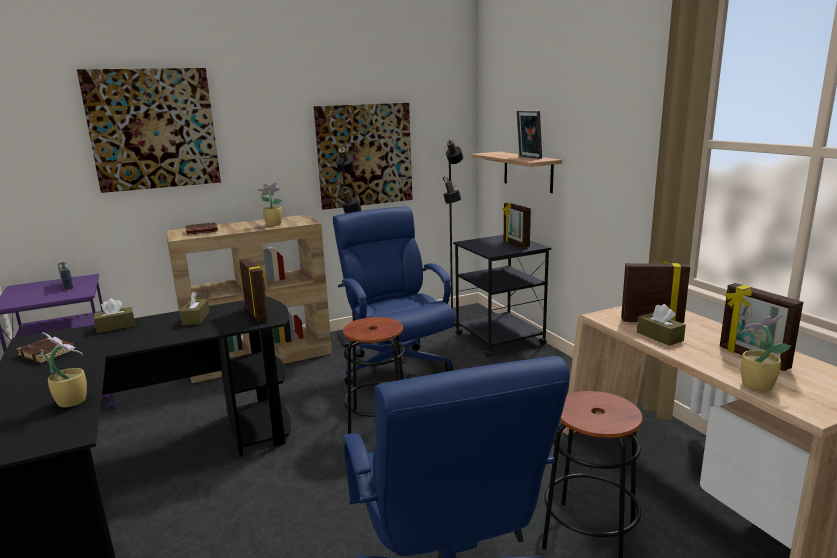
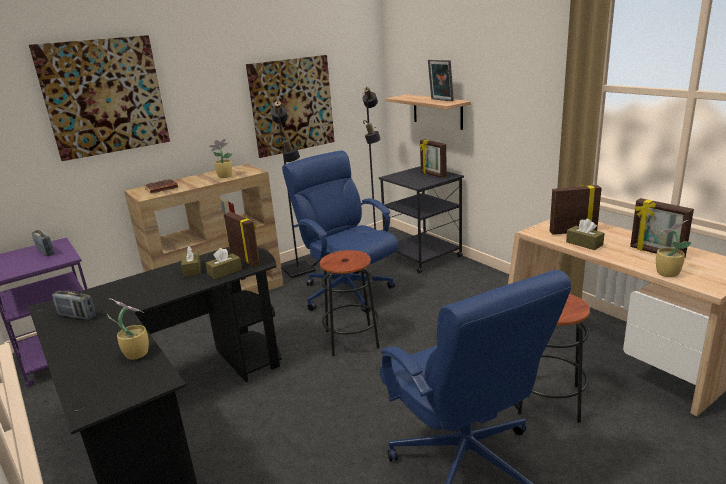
camera: 10 degrees left, 5 degrees up
(48, 353) = (77, 316): brown book -> radio
(115, 326) = (122, 285): brown tissue box -> brown tissue box (225, 272)

